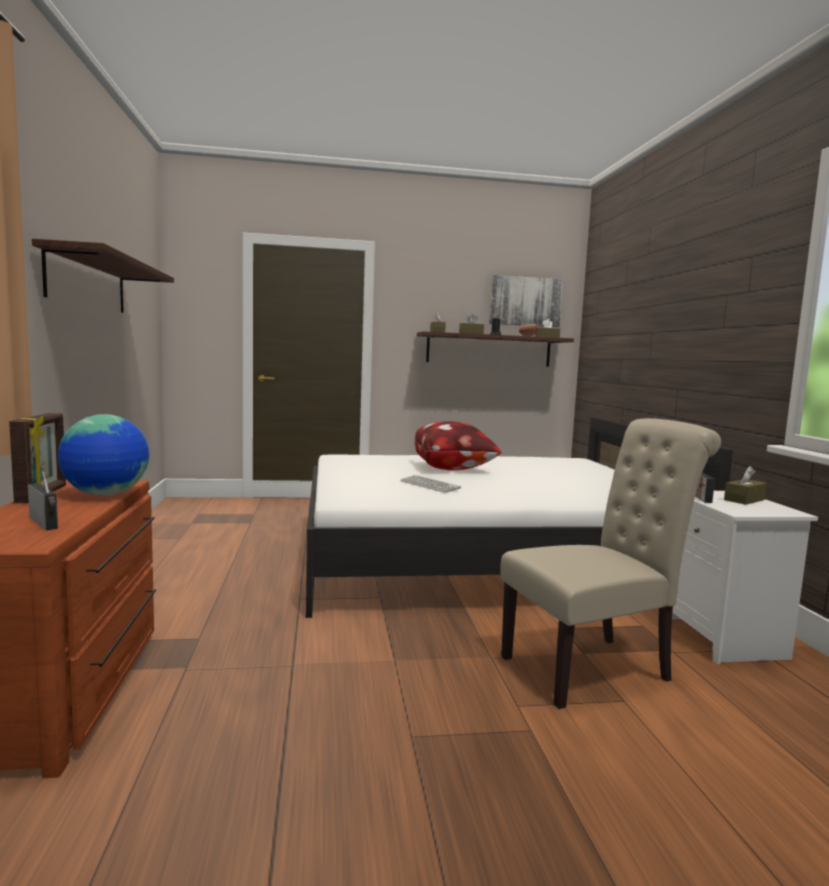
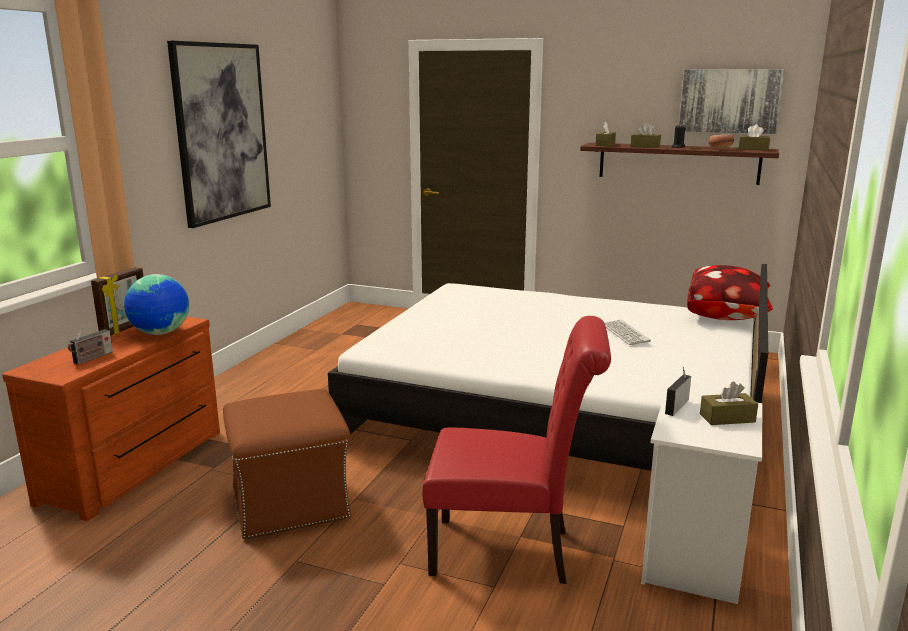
camera: 30 degrees right, 10 degrees up
(45, 523) = (92, 358): radio -> radio turned 45 degrees clockwise
(88, 283) = (221, 132): shelf -> picture
(330, 679) = (291, 502): none -> brown ottoman
(429, 485) = (475, 339): keyboard -> keyboard (625, 333)
(454, 468) = (543, 318): pillow -> pillow (727, 316)
(594, 667) = (511, 551): beige chair -> red chair

